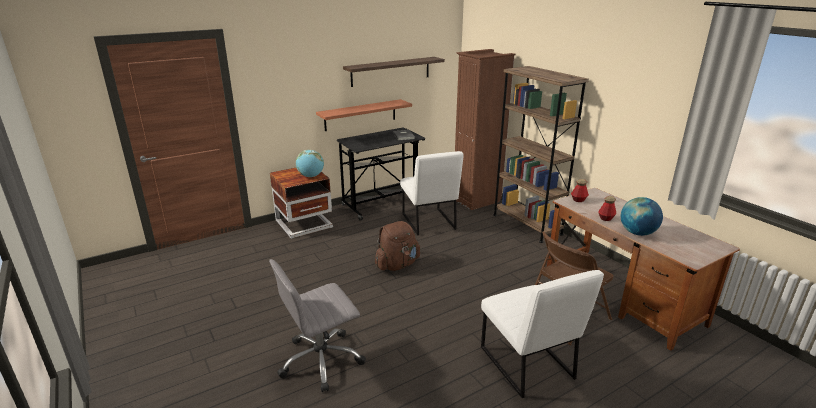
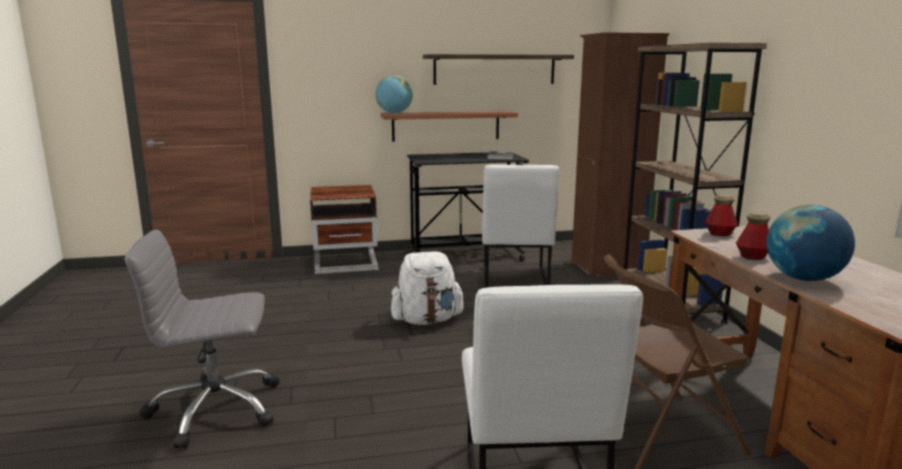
camera: 20 degrees right, 10 degrees down
(311, 176) = (354, 193): globe -> globe (394, 113)
(397, 265) = (427, 320): brown backpack -> white backpack

